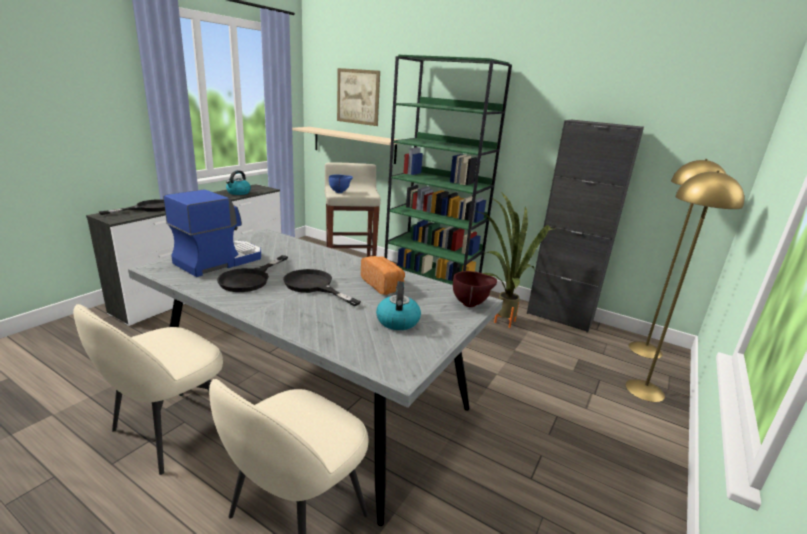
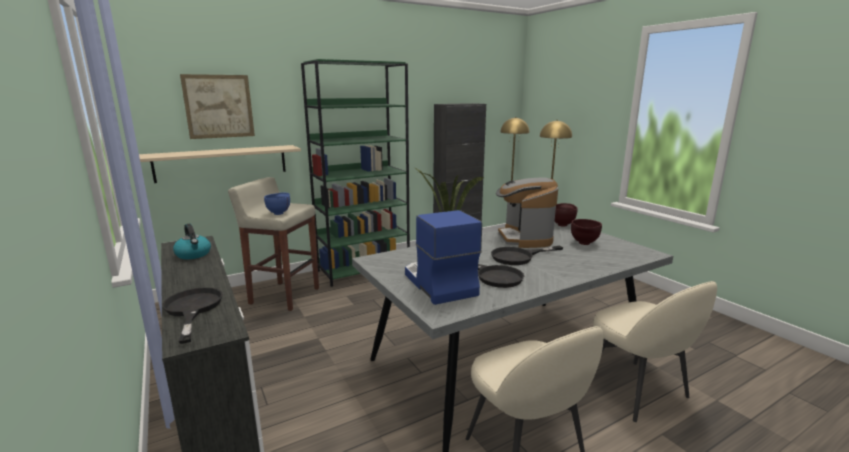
camera: 60 degrees left, 5 degrees down
(383, 285) = (524, 238): bread -> coffee machine
(397, 321) = (584, 244): kettle -> brown bowl

